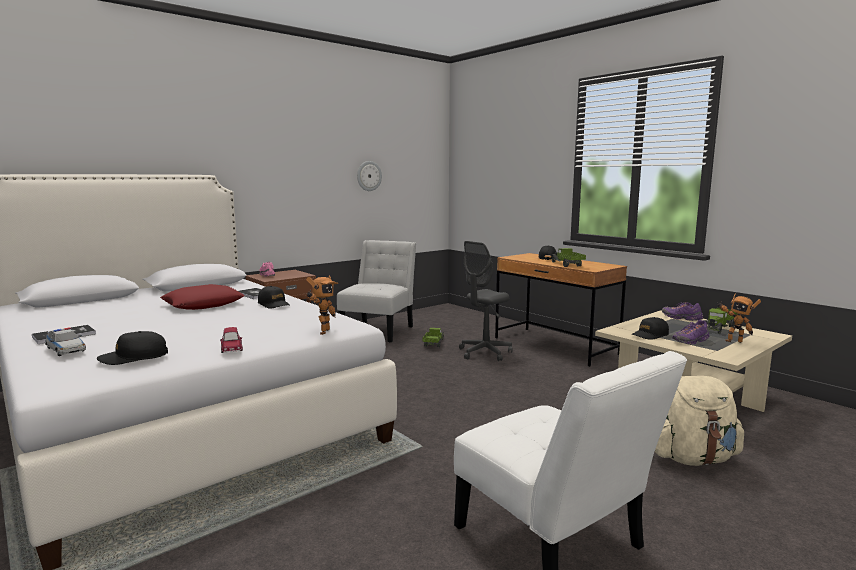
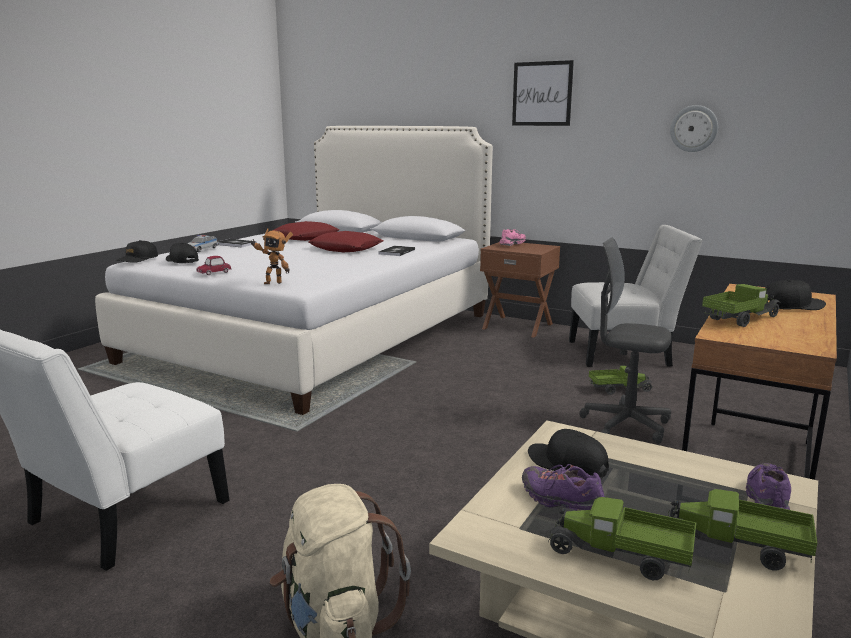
camera: 70 degrees right, 5 degrees up
(99, 311) = (305, 237): none -> red pillow
(266, 148) = (542, 94): none -> picture
(274, 304) = (361, 260): black cap -> black cap (138, 259)
(733, 341) = (620, 556): toy robot -> toy truck

